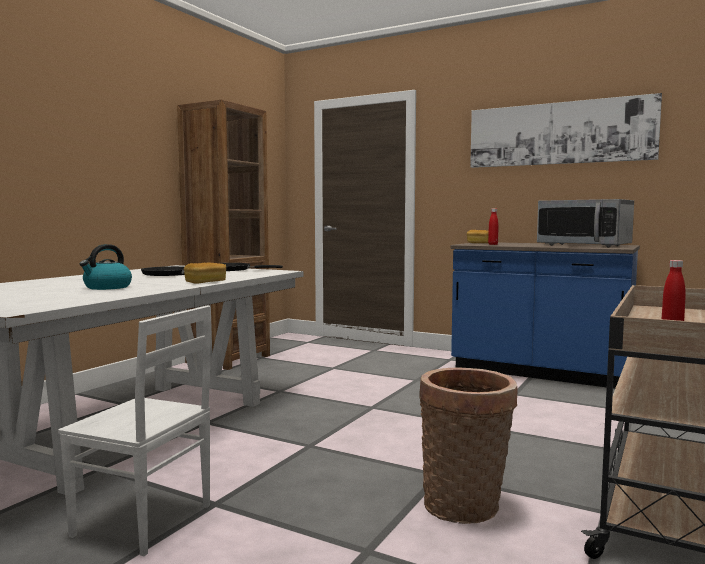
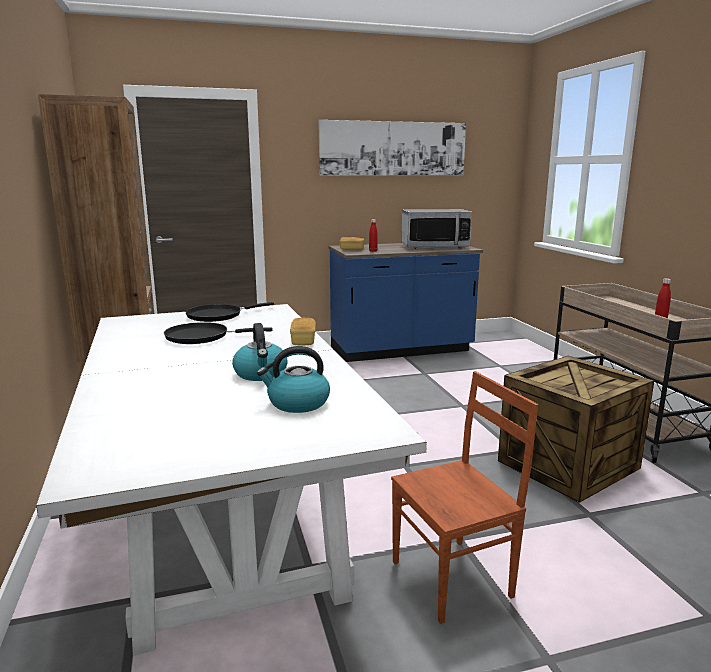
camera: 45 degrees left, 10 degrees up
(53, 297) = (297, 403): none -> kettle
(143, 522) = (454, 579): white chair -> brown chair
(465, 507) = (567, 463): basket -> crate

